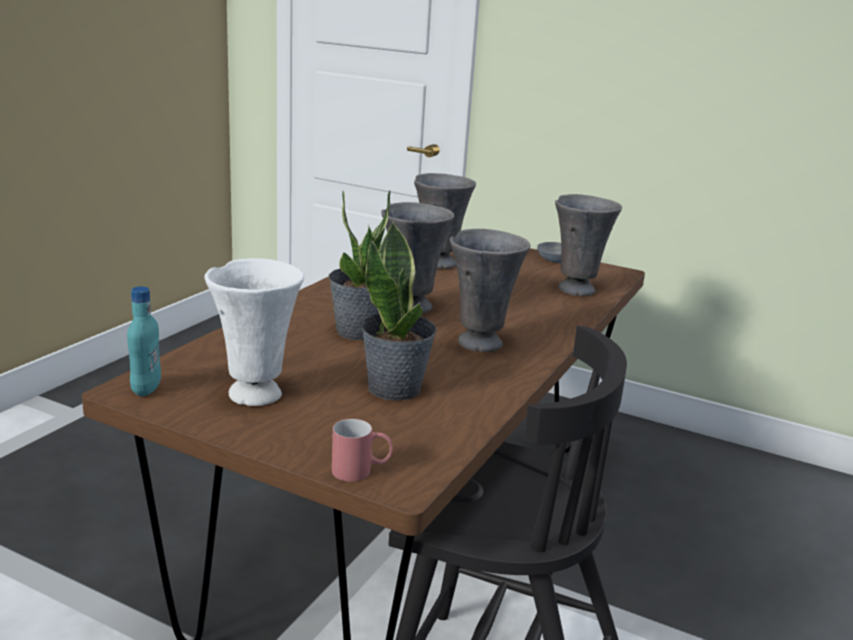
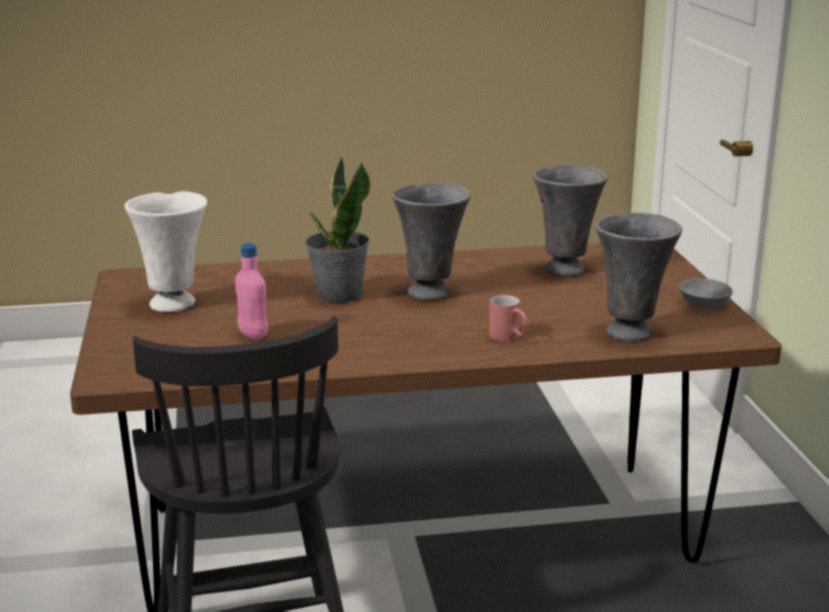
camera: 55 degrees right, 0 degrees up
(146, 389) = (132, 279): turquoise bottle -> none
(361, 471) = (106, 364): red mug -> red mug (509, 338)
(395, 388) = (253, 335): potted plant -> pink bottle
(480, 343) = (399, 334): grey vase -> none

